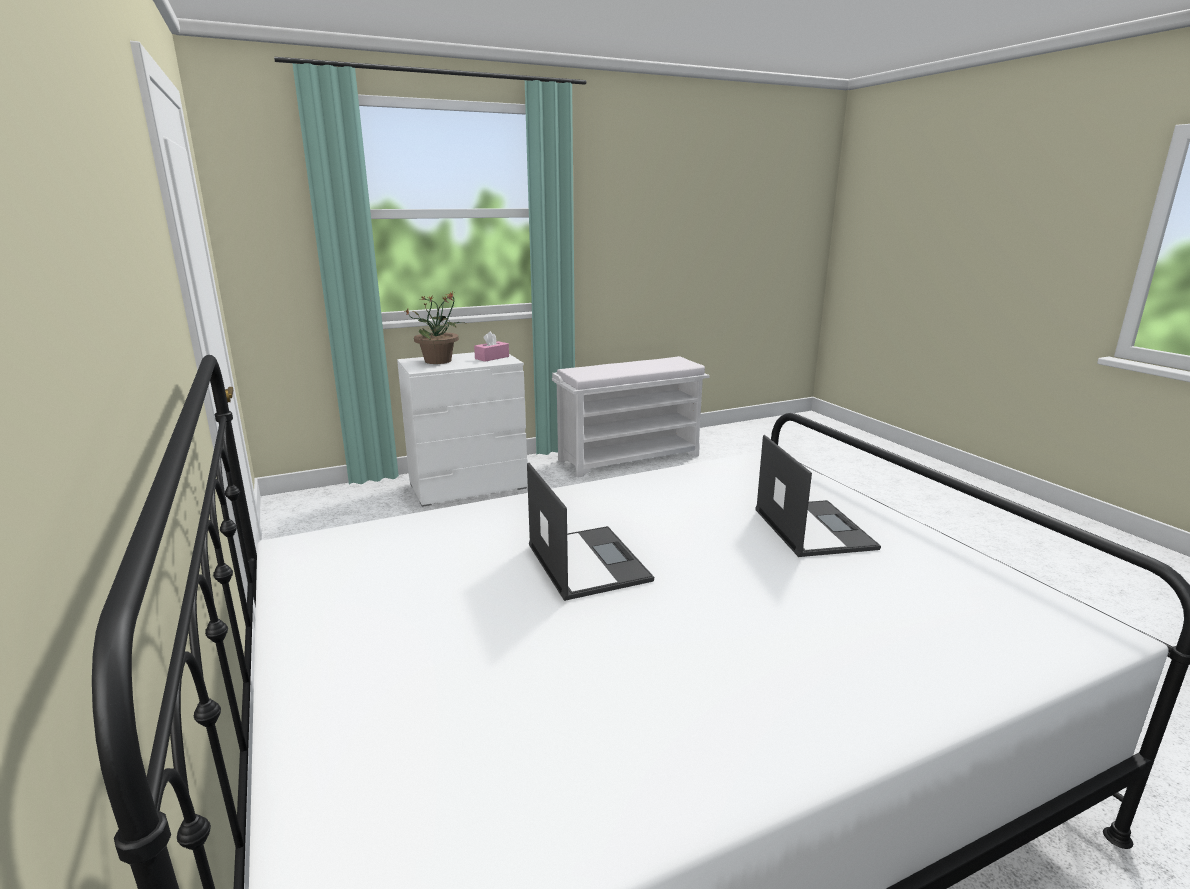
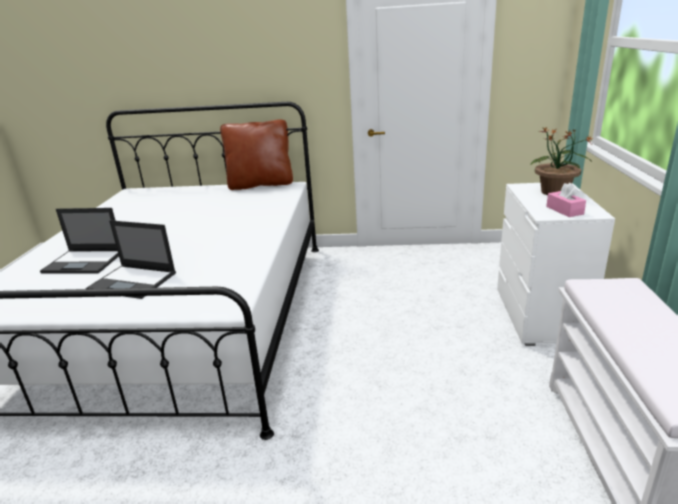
camera: 120 degrees right, 5 degrees up
(278, 590) = (261, 184): none -> brown pillow
(586, 561) = (201, 225): laptop -> laptop (85, 262)

